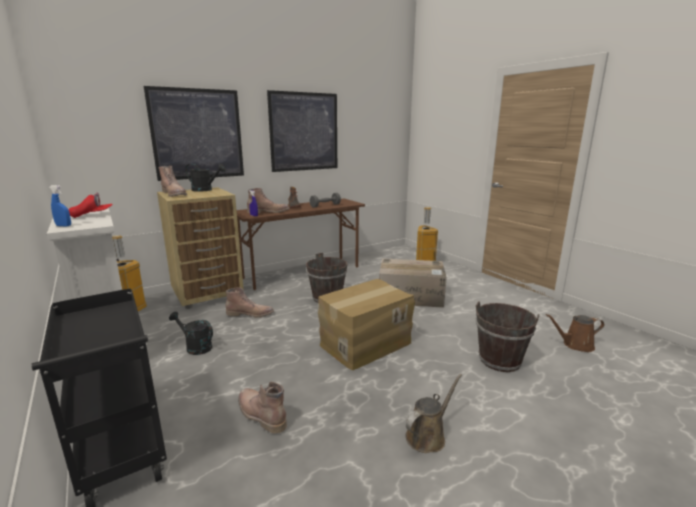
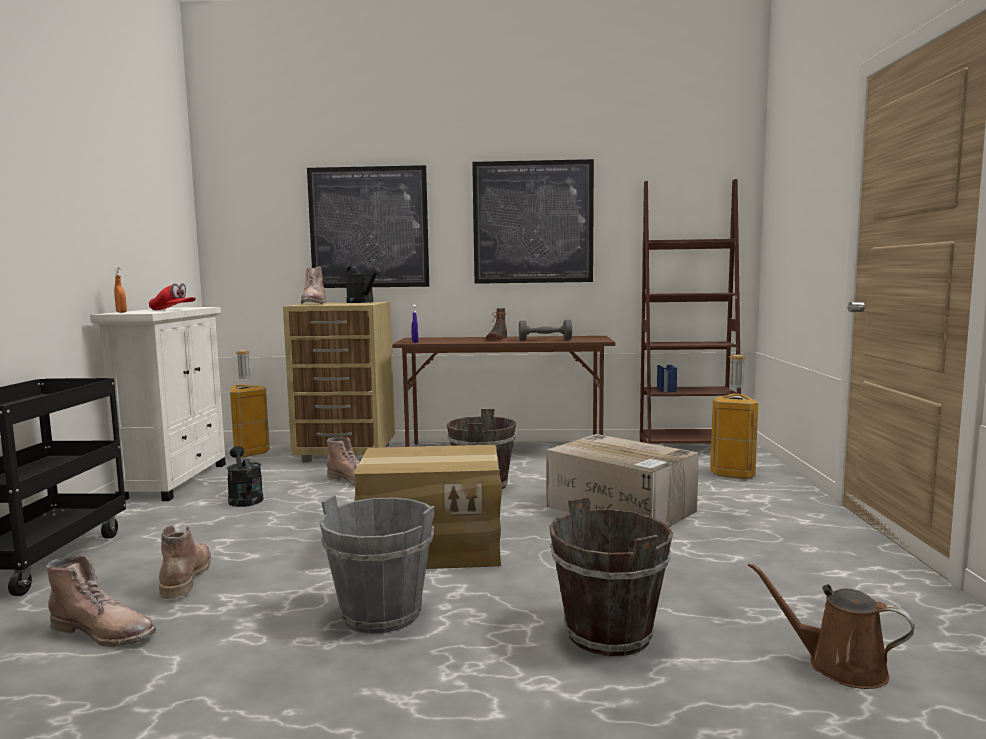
camera: 35 degrees right, 10 degrees down
(63, 226) = (121, 312): blue spray bottle -> orange spray bottle
(268, 212) = (445, 340): brown boot -> brown boot (105, 632)
(386, 253) = (688, 448): none -> brown bookcase
(404, 389) = (382, 613): none -> grey bucket
(428, 436) = (308, 674): brown watering can -> none

